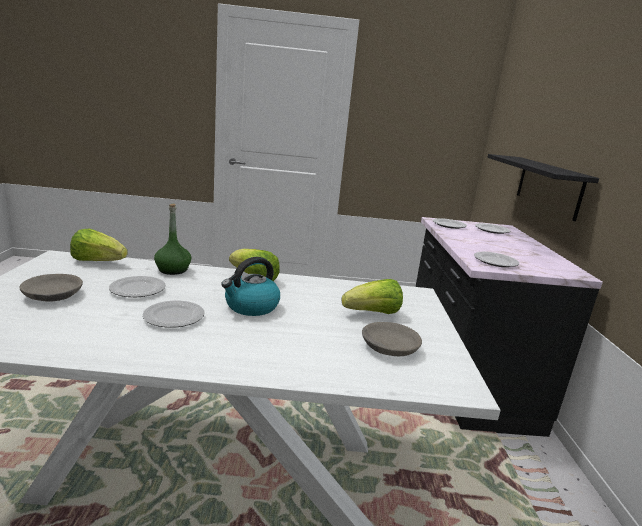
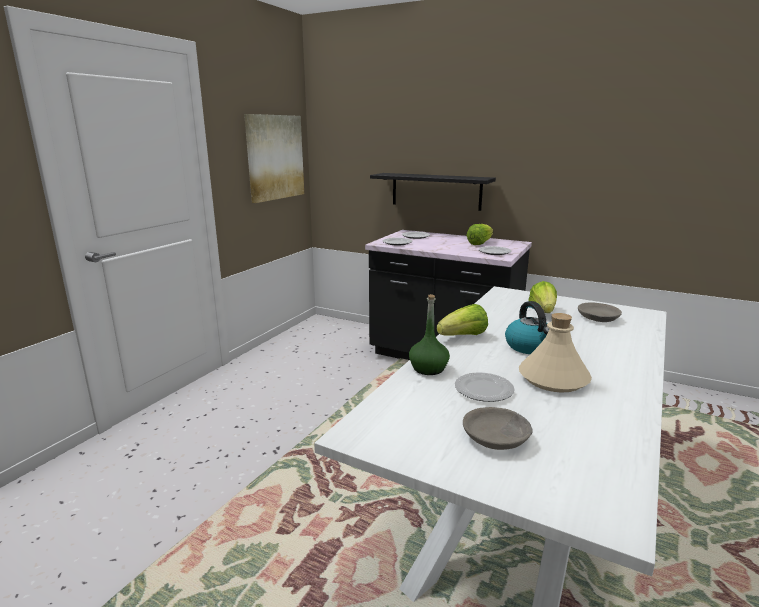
camera: 60 degrees left, 0 degrees up
(98, 261) = (384, 408): lettuce -> lettuce (479, 243)
(173, 317) = (553, 379): plate -> beige bottle
(432, 126) = (275, 157): none -> picture

